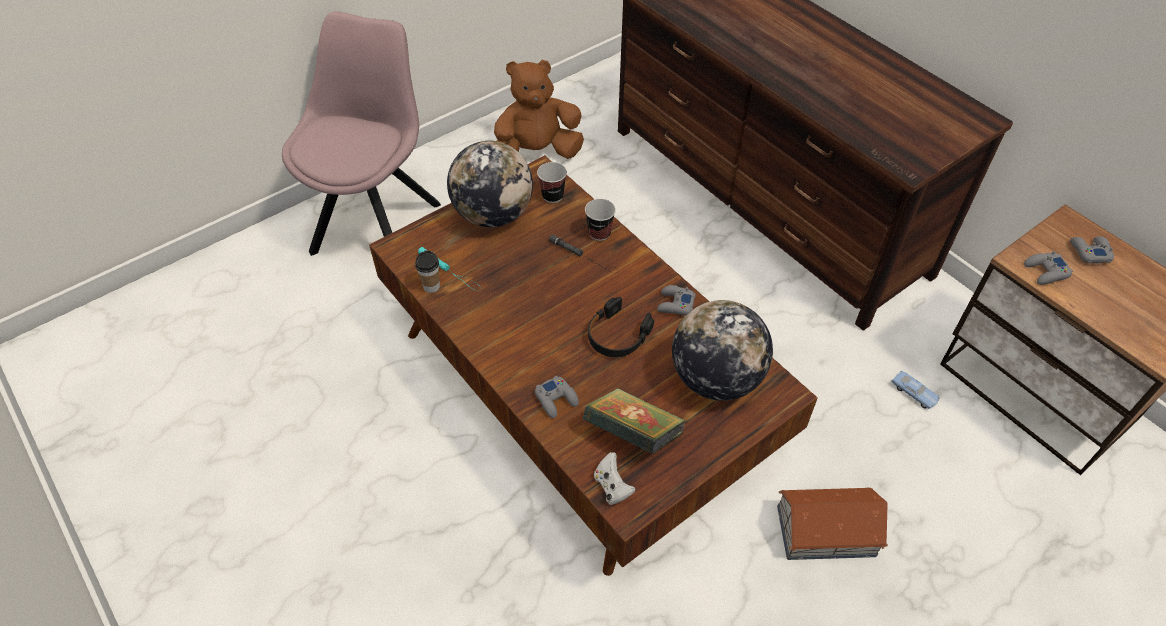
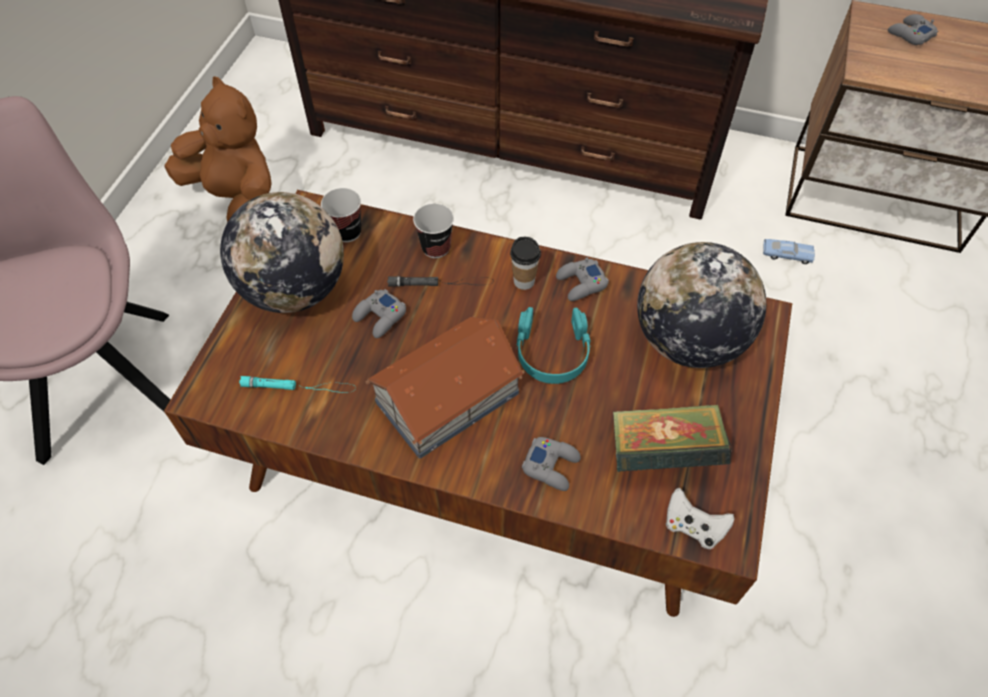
camera: 35 degrees left, 5 degrees up
(431, 286) = (291, 418): cup -> cup (524, 281)
(536, 152) = (237, 199): brown plush toy -> brown plush toy turned 90 degrees clockwise
(617, 335) = (552, 352): black headphones -> turquoise headphones
(827, 531) = (824, 431): toy house -> toy house (449, 397)
(1046, 272) = (895, 70): grey game controller -> grey game controller (380, 317)

